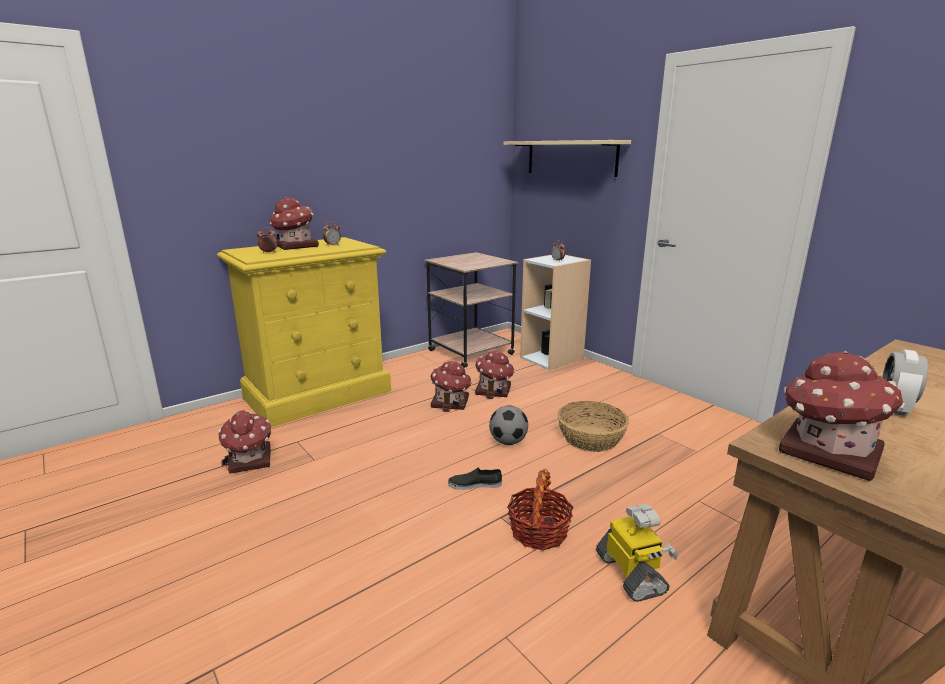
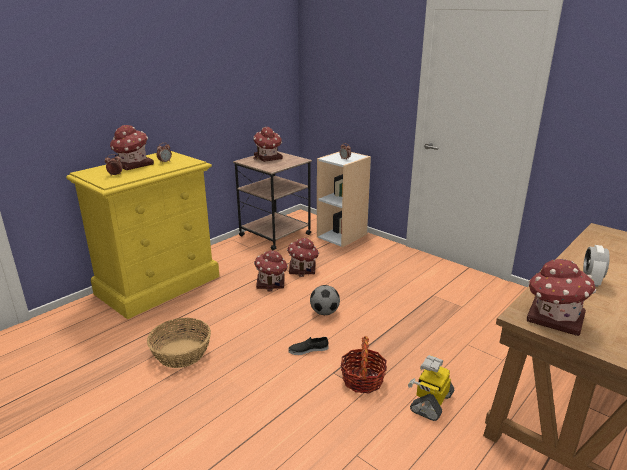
camera: 10 degrees left, 5 degrees up
(250, 460) = (123, 349): toy house -> toy house (268, 158)
(570, 158) = (350, 72): beige shelf -> none
(590, 438) = (385, 303): basket -> basket (181, 353)
(632, 574) = (430, 402): toy robot -> toy robot turned 120 degrees counterclockwise

